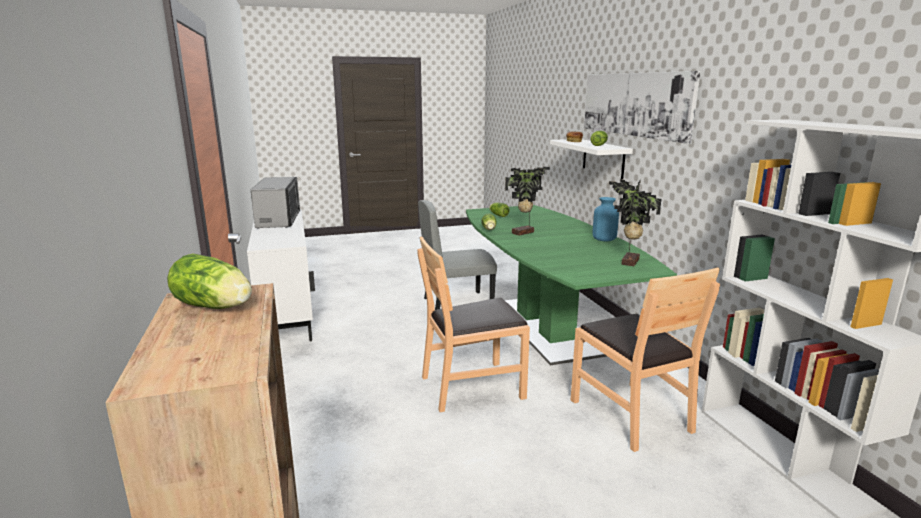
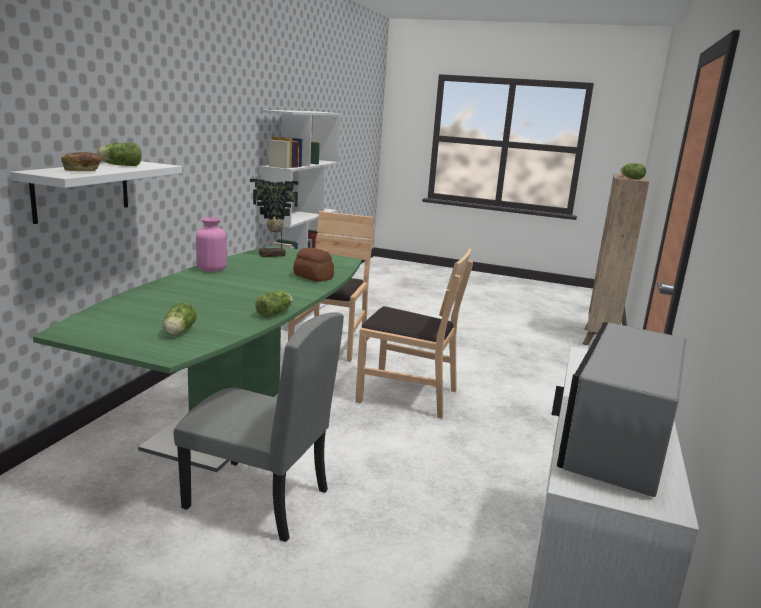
camera: 145 degrees left, 0 degrees up
(524, 233) = (255, 297): potted plant -> none
(542, 253) = (313, 277): none -> bread
(604, 239) = (211, 269): blue vase -> pink vase
(634, 104) = (128, 99): picture -> none

